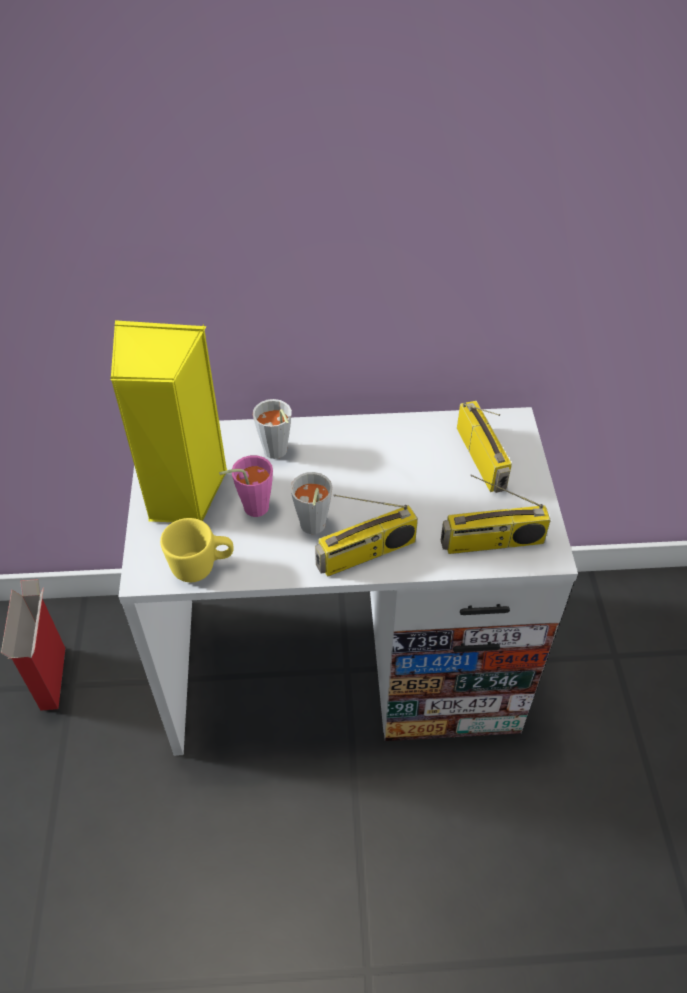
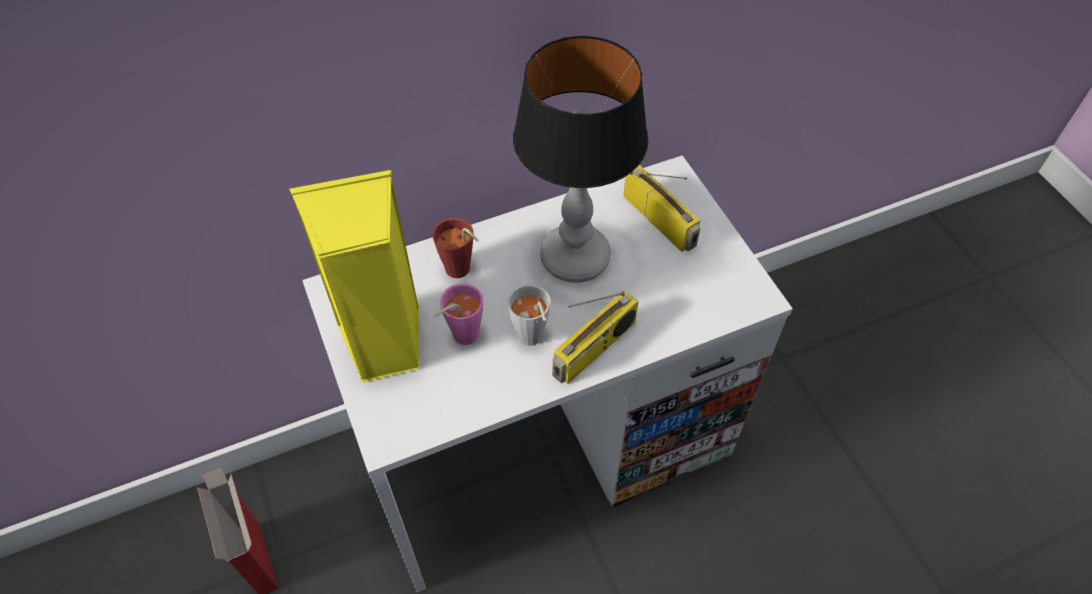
camera: 20 degrees left, 5 degrees up
(202, 567) = (439, 413): yellow mug -> none
(276, 454) = (461, 272): grey cup -> red cup
(386, 471) = (576, 258): none -> table lamp
(491, 543) = (705, 302): radio -> none

